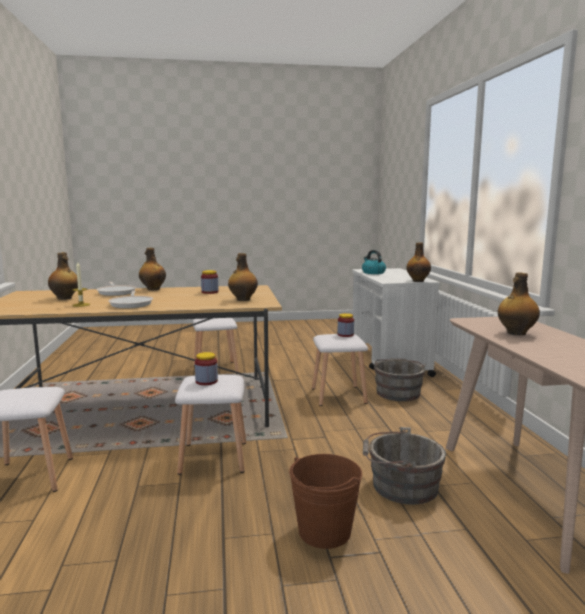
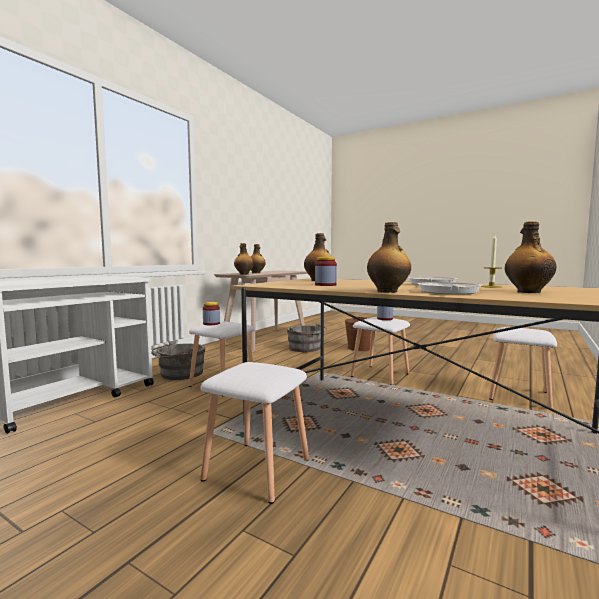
camera: 140 degrees left, 5 degrees down
(373, 272) = (48, 281): kettle -> none
(418, 281) = (112, 276): bottle -> bottle (243, 274)

